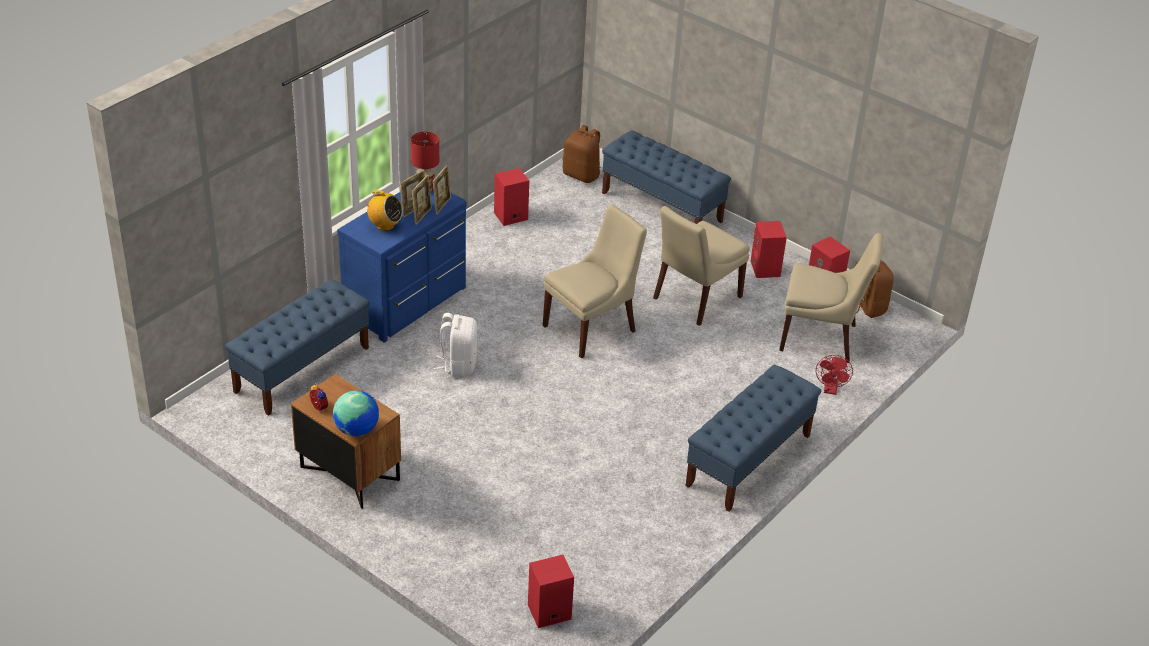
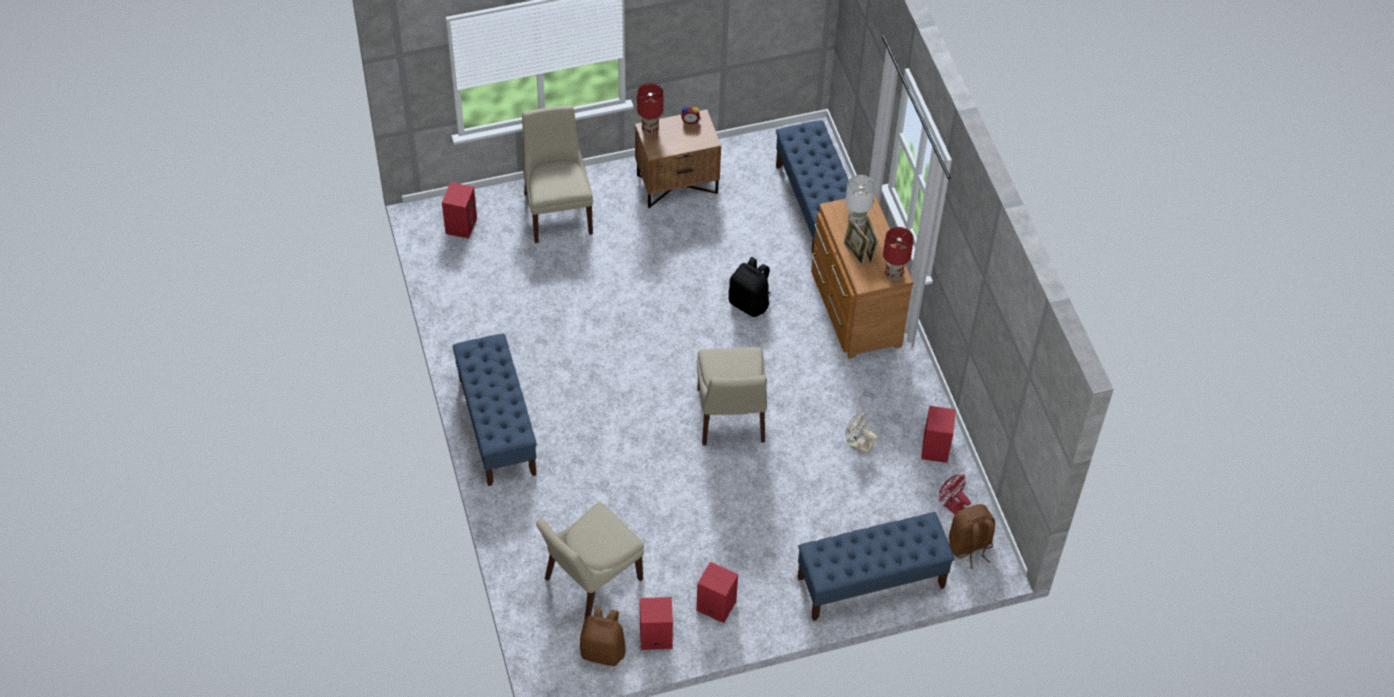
camera: 125 degrees right, 15 degrees up
(357, 430) = (650, 131): globe -> red table lamp
(385, 226) = (856, 223): radio -> white table lamp
(408, 303) = (853, 309): blue dresser -> brown dresser
(442, 205) = (860, 274): picture frame -> none
(458, 365) = (749, 303): white backpack -> black backpack
(547, 253) = (858, 444): none -> beige fan
(695, 299) = (713, 519): beige chair -> beige chair (557, 211)
(830, 390) = (525, 540): red fan -> red fan (951, 506)

